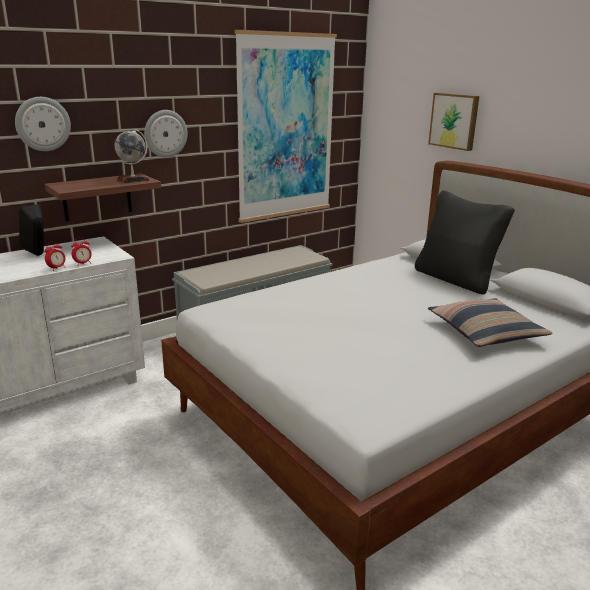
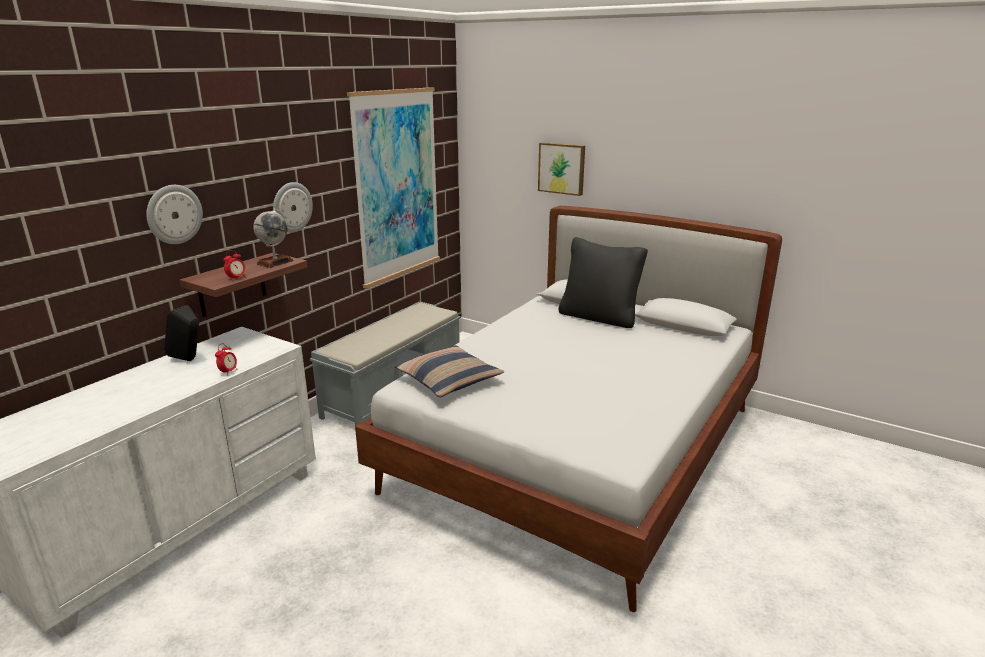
camera: 20 degrees left, 0 degrees up
(83, 264) = (252, 362): alarm clock -> alarm clock (236, 278)
(485, 332) = (656, 363): pillow -> pillow (448, 380)

